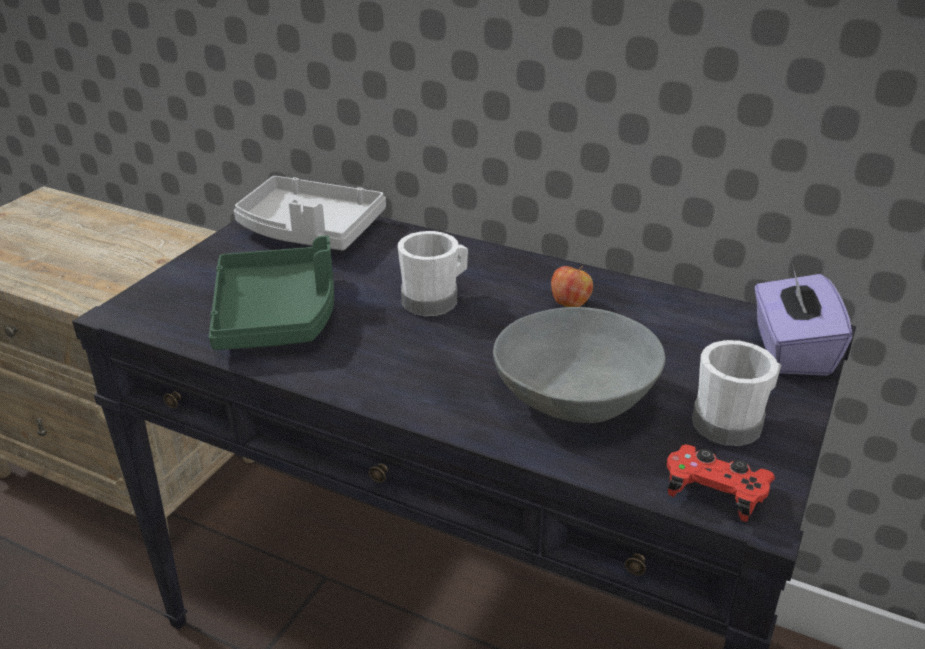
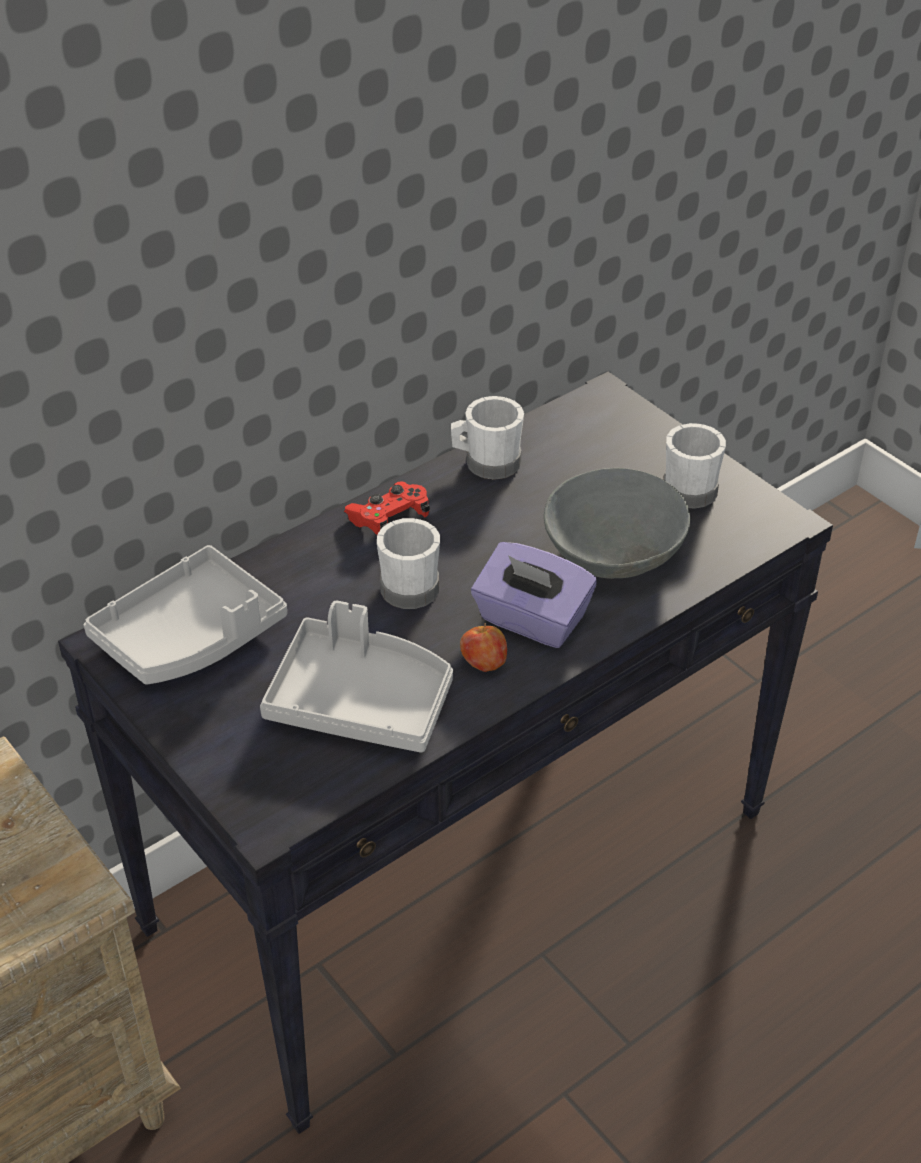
camera: 65 degrees left, 10 degrees up
(277, 315) = (361, 701): green tray -> grey tray
(570, 304) = (475, 504): apple -> apple (483, 664)
(632, 295) = (486, 463): none -> white mug
(715, 494) = (758, 530): red game controller -> red game controller (389, 519)
(790, 350) = (620, 418): purple tissue box -> purple tissue box (531, 620)

